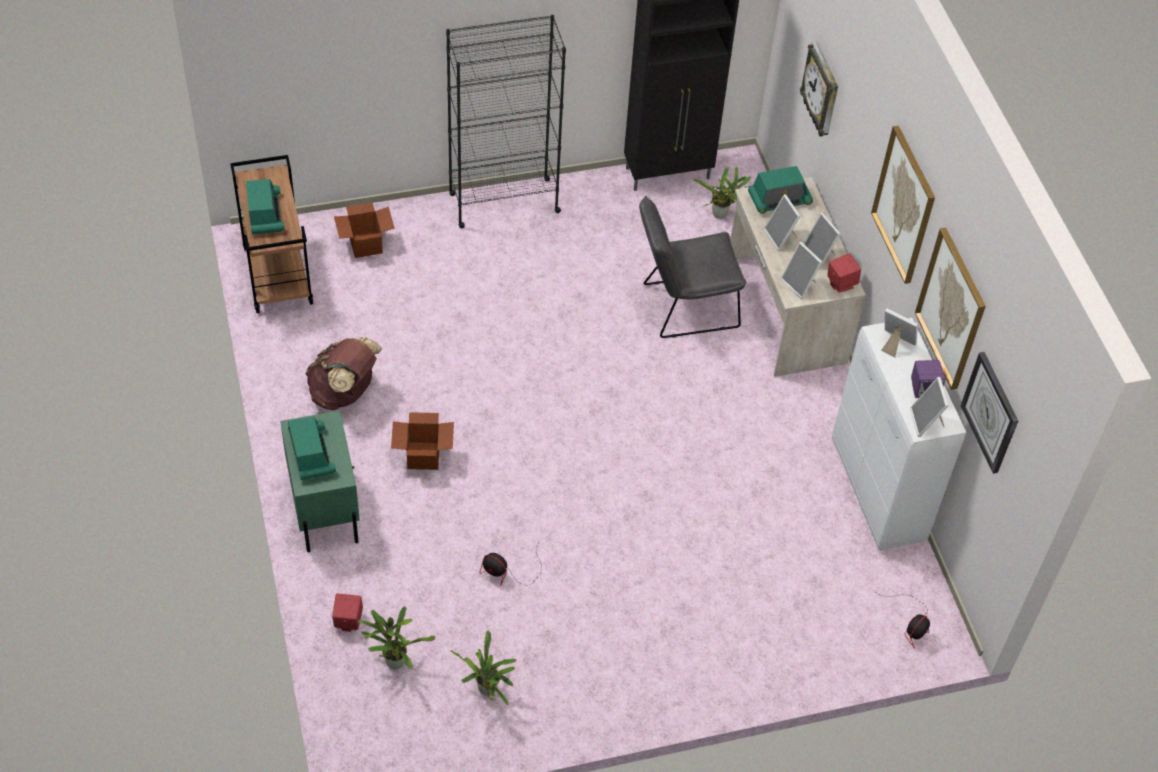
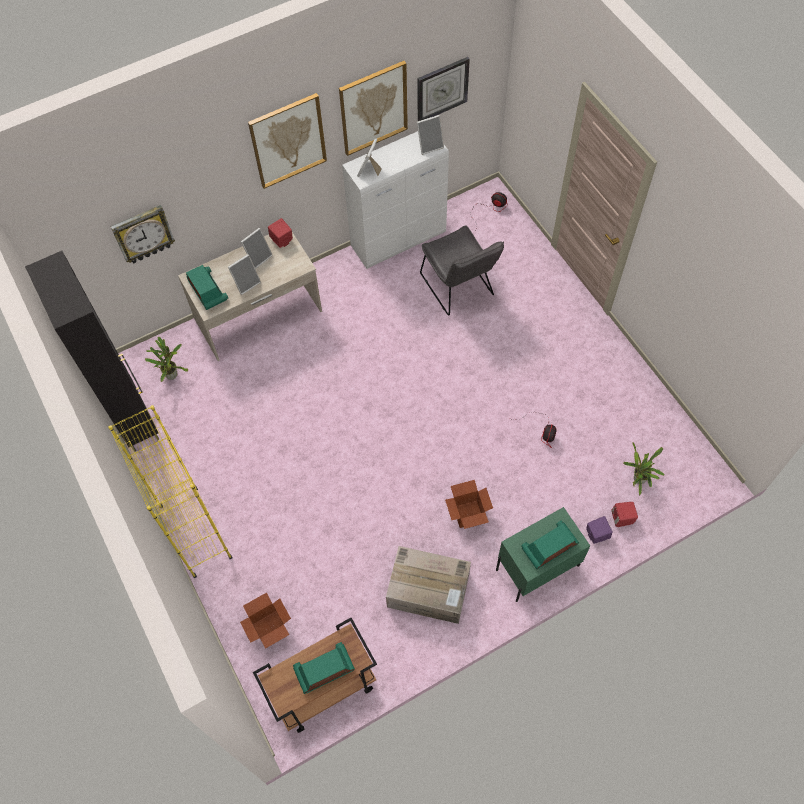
camera: 100 degrees left, 10 degrees up
(344, 393) = (429, 590): brown backpack -> cardboard box
(487, 691) = (635, 418): potted plant -> none
(503, 203) = (195, 532): black bookcase -> yellow bookcase
(683, 306) = (273, 379): grey chair -> grey chair (459, 288)
(800, 284) = (290, 264): picture frame -> none
(924, 389) = (403, 150): purple speaker -> purple speaker (596, 534)

